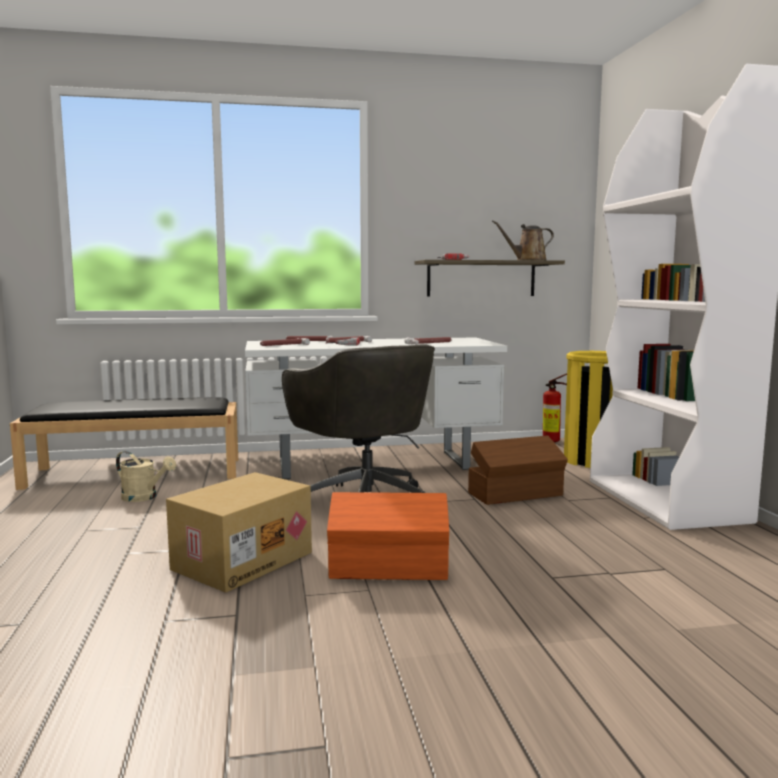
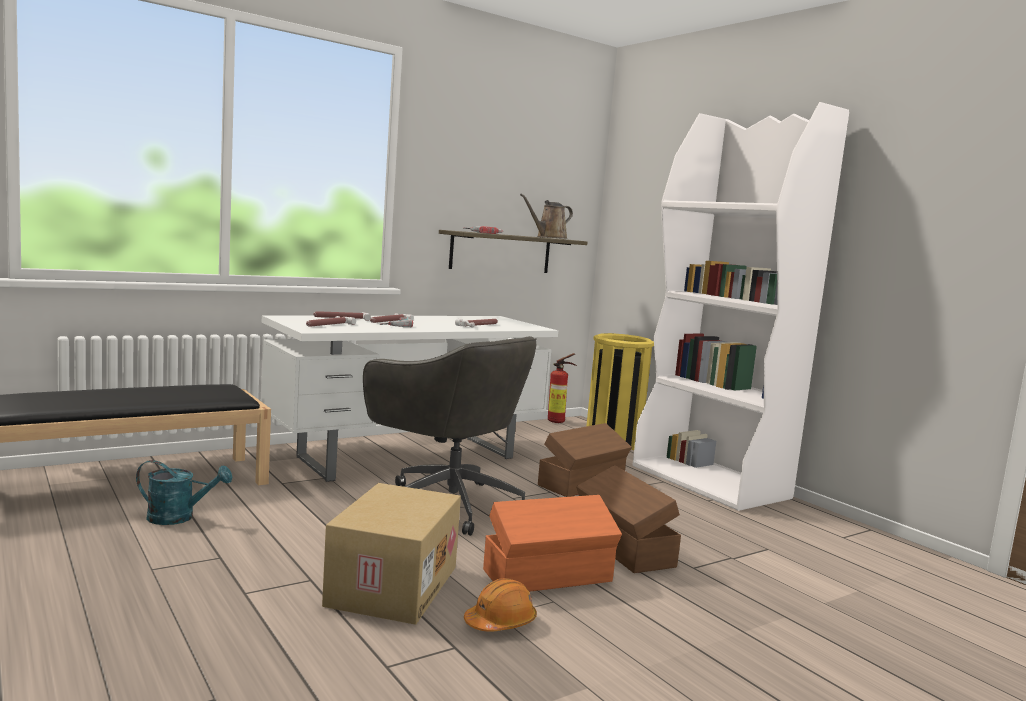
camera: 25 degrees left, 0 degrees up
(144, 497) = (179, 517): beige watering can -> turquoise watering can
(299, 600) = (500, 622): none -> orange hard hat
(494, 552) = (623, 548): none -> brown storage box

